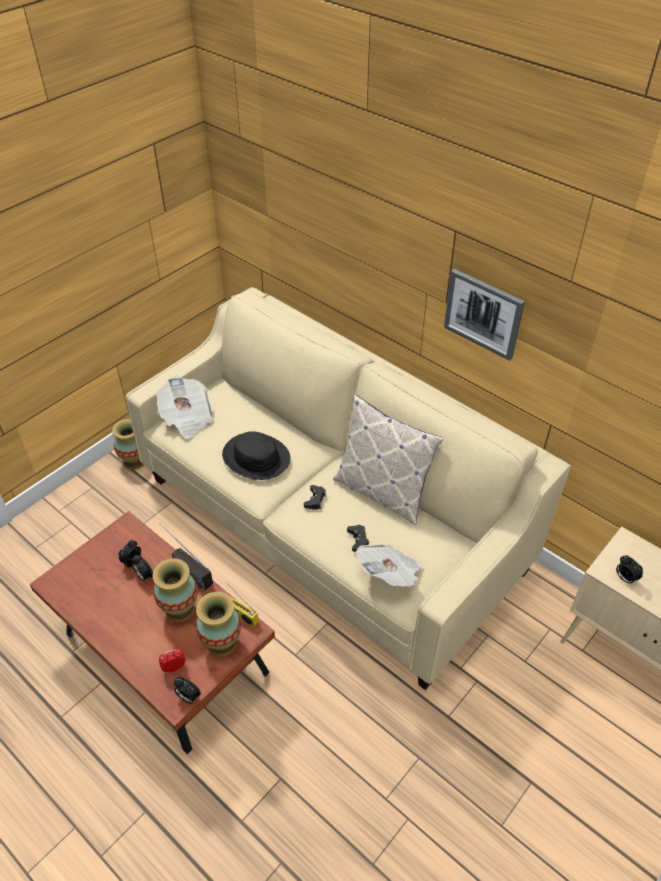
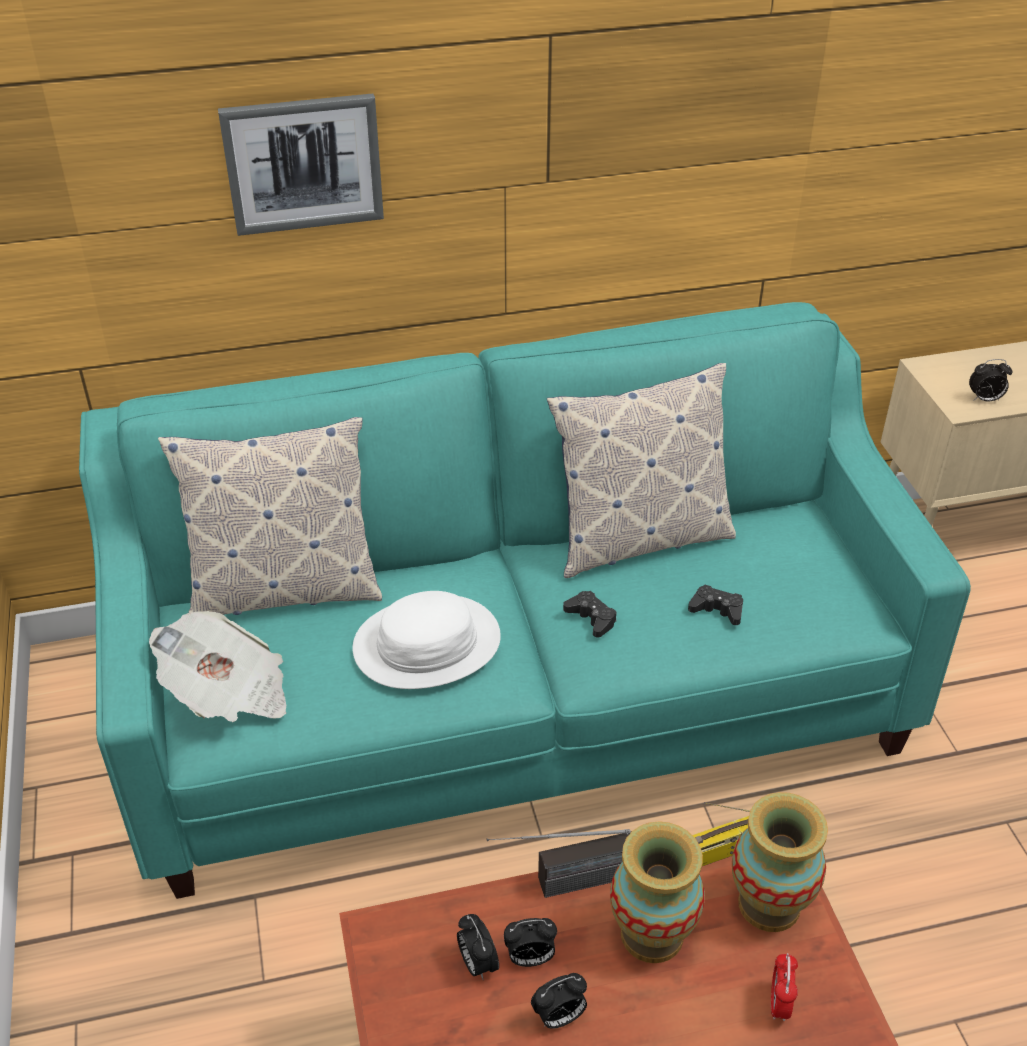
camera: 55 degrees left, 5 degrees down
(134, 461) = (88, 911): vase -> none
(188, 697) = (856, 1010): alarm clock -> alarm clock (559, 1017)
(252, 402) = (284, 590): none -> pillow
(256, 457) = (427, 644): black hat -> white hat
(330, 523) = (512, 697): beige sofa -> turquoise sofa
(390, 574) = (810, 609): newspaper -> none
(483, 313) = (629, 156): picture -> picture (303, 163)

